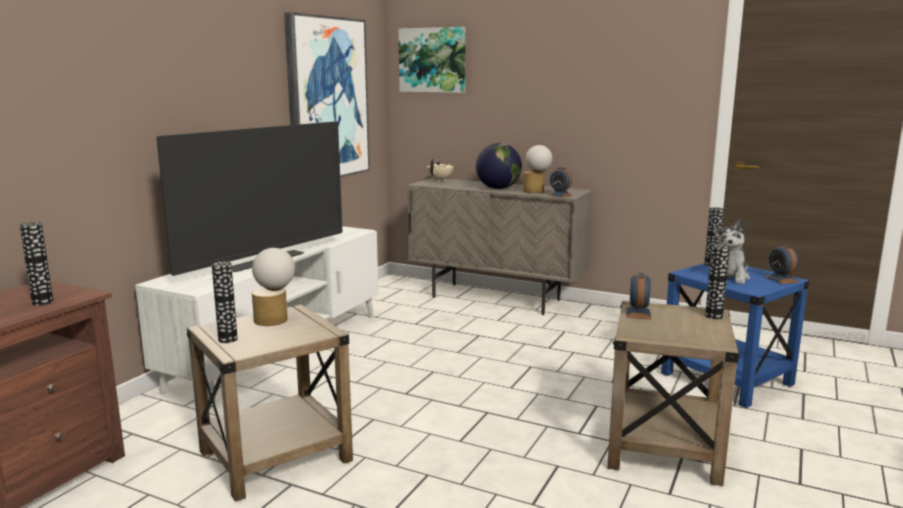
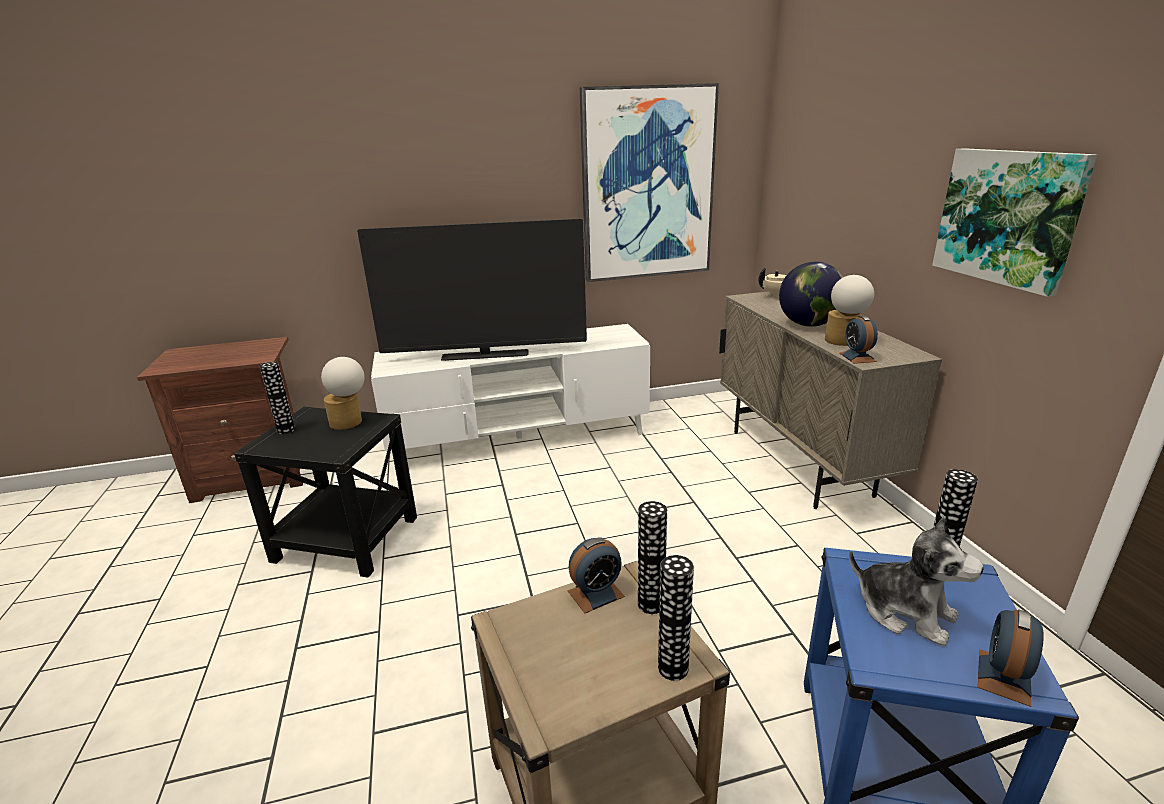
camera: 50 degrees right, 10 degrees up
(42, 302) = (234, 357): vase -> vase (651, 604)
(276, 456) = (347, 540): beige side table -> black side table
(433, 60) = (805, 133): picture -> picture (1008, 217)
(729, 277) = (905, 612): plush toy -> plush toy turned 120 degrees counterclockwise

